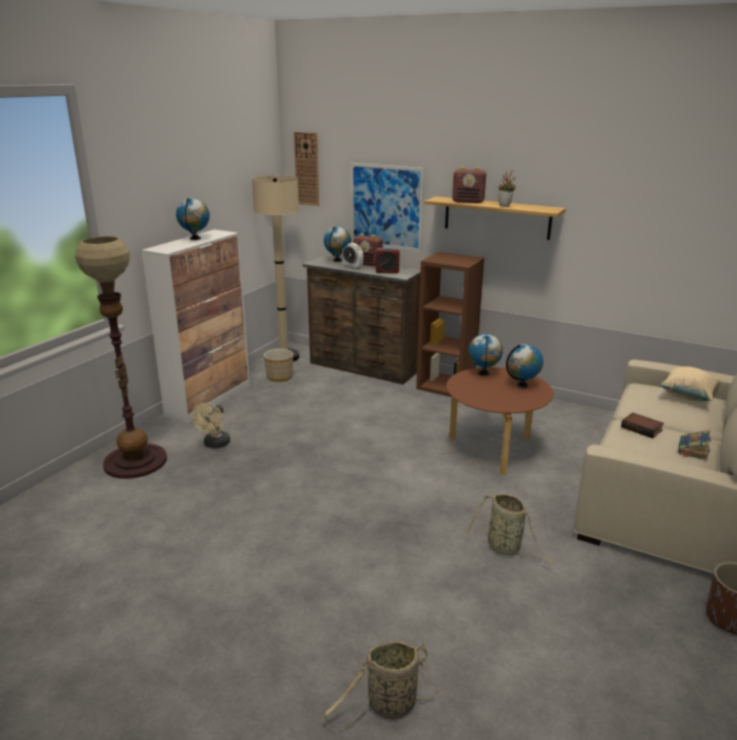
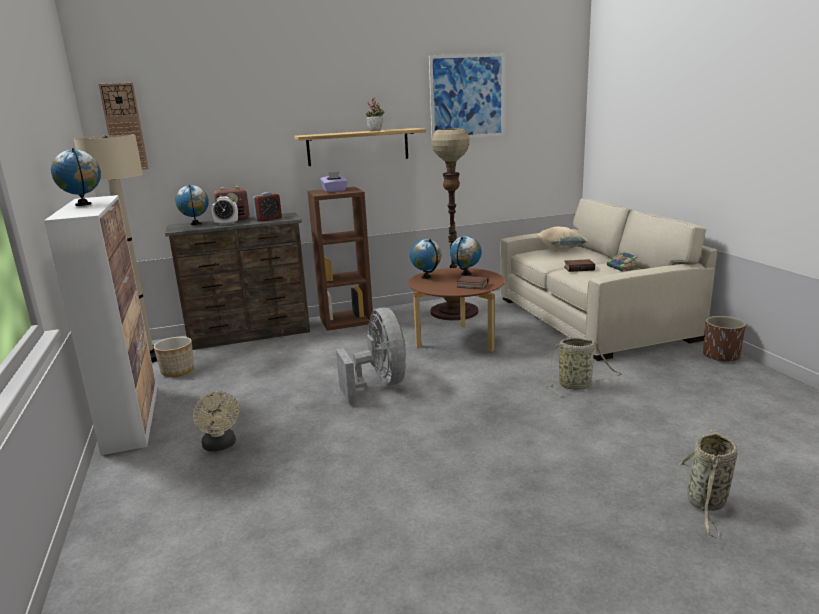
camera: 45 degrees left, 5 degrees down
(135, 461) = (152, 506): floor lamp -> floor lamp (454, 311)
(367, 455) = (380, 384): none -> grey fan
(386, 207) = (238, 155): picture -> picture (467, 97)
(451, 259) = (334, 191): none -> purple tissue box
(468, 202) = (337, 133): radio -> none
(497, 399) = (471, 286): none -> book

